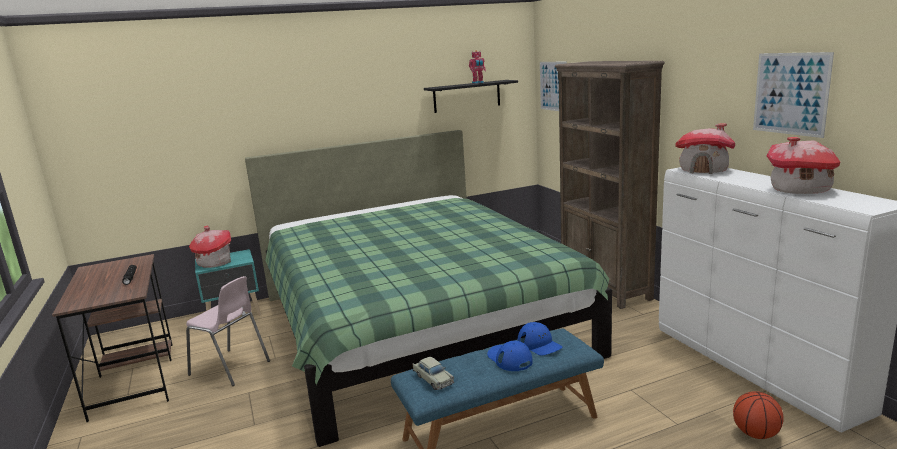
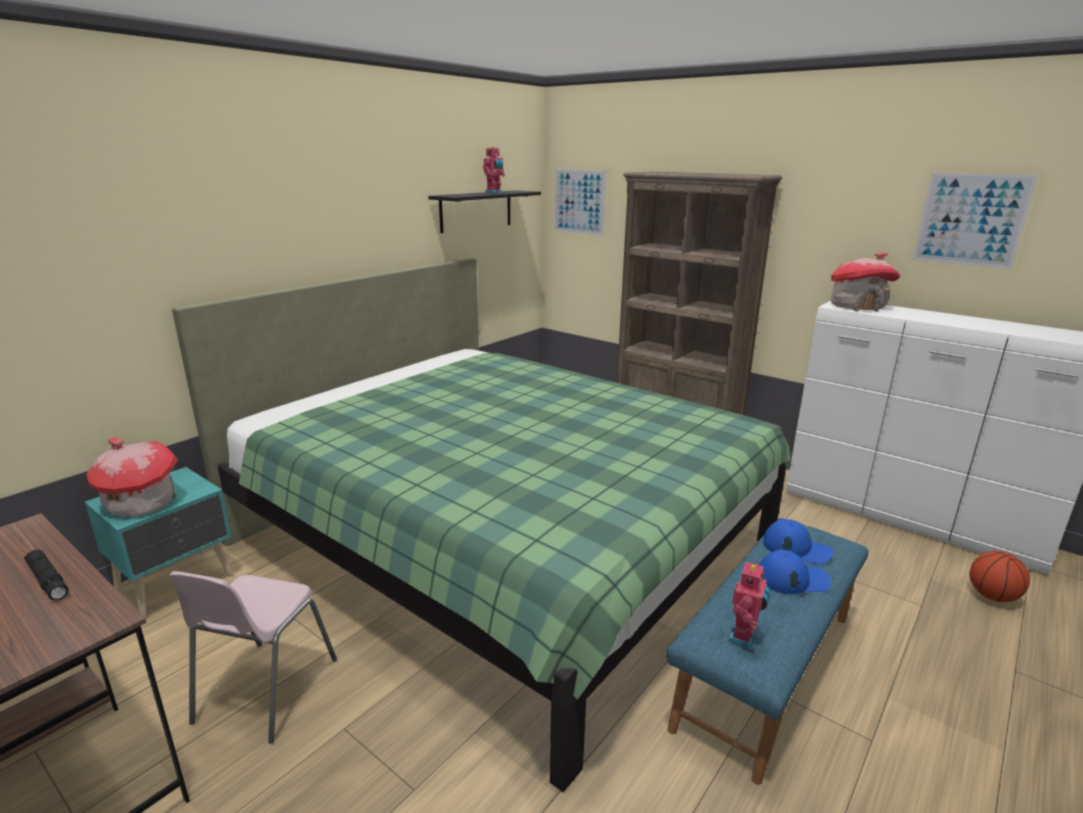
camera: 30 degrees left, 5 degrees up
(230, 368) = (264, 691): pink chair -> pink chair turned 105 degrees clockwise
(433, 379) = (744, 637): beige toy car -> toy robot
(509, 359) = (792, 578): blue cap -> blue cap turned 150 degrees clockwise
(800, 189) = (1001, 326): toy house -> none

